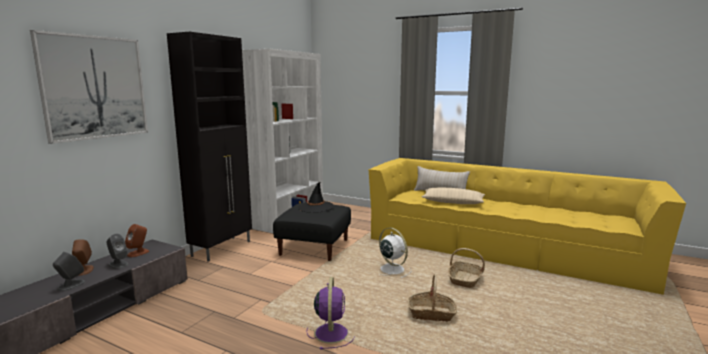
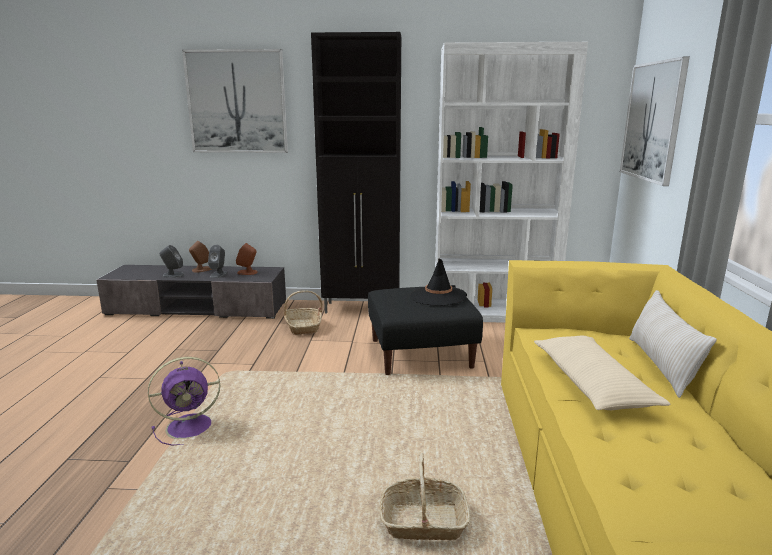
camera: 65 degrees right, 5 degrees up
(342, 95) = (652, 121): none -> picture
(391, 269) = (401, 429): white fan -> none
(431, 314) = (267, 501): basket -> basket (303, 327)

